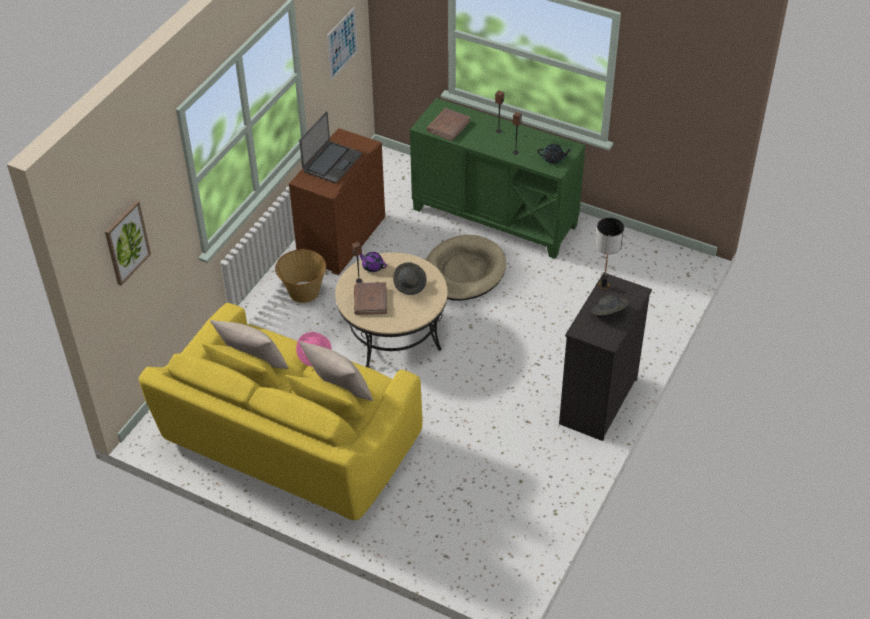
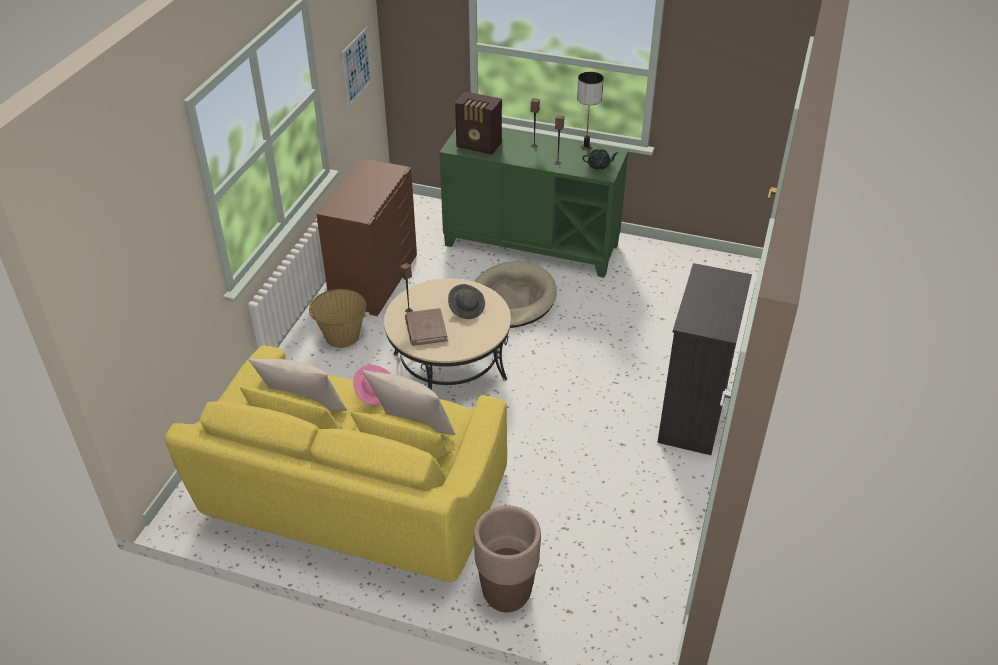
camera: 10 degrees left, 5 degrees down
(126, 242) = (134, 267): picture -> none
(331, 163) = (360, 190): laptop -> none
(372, 266) = (420, 295): purple teapot -> none
(398, 536) = (506, 594): none -> brown planter
(448, 126) = (479, 145): brown book -> radio
(603, 286) = (698, 276): table lamp -> table lamp (586, 147)
(608, 313) = (714, 303): grey hat -> none

